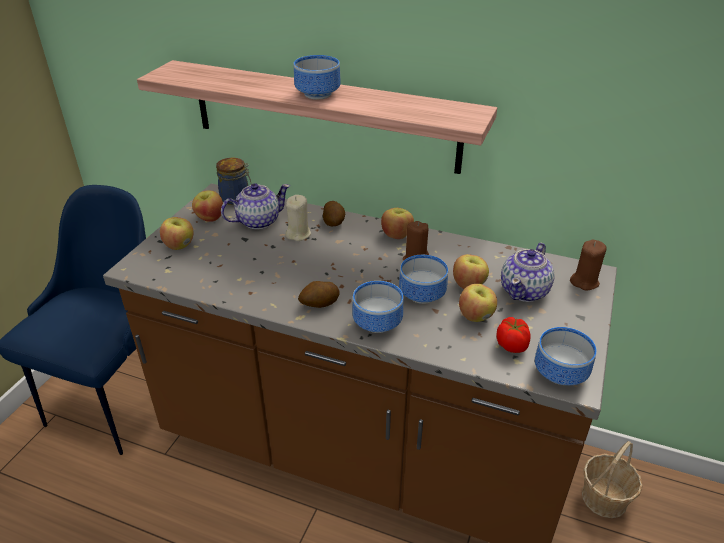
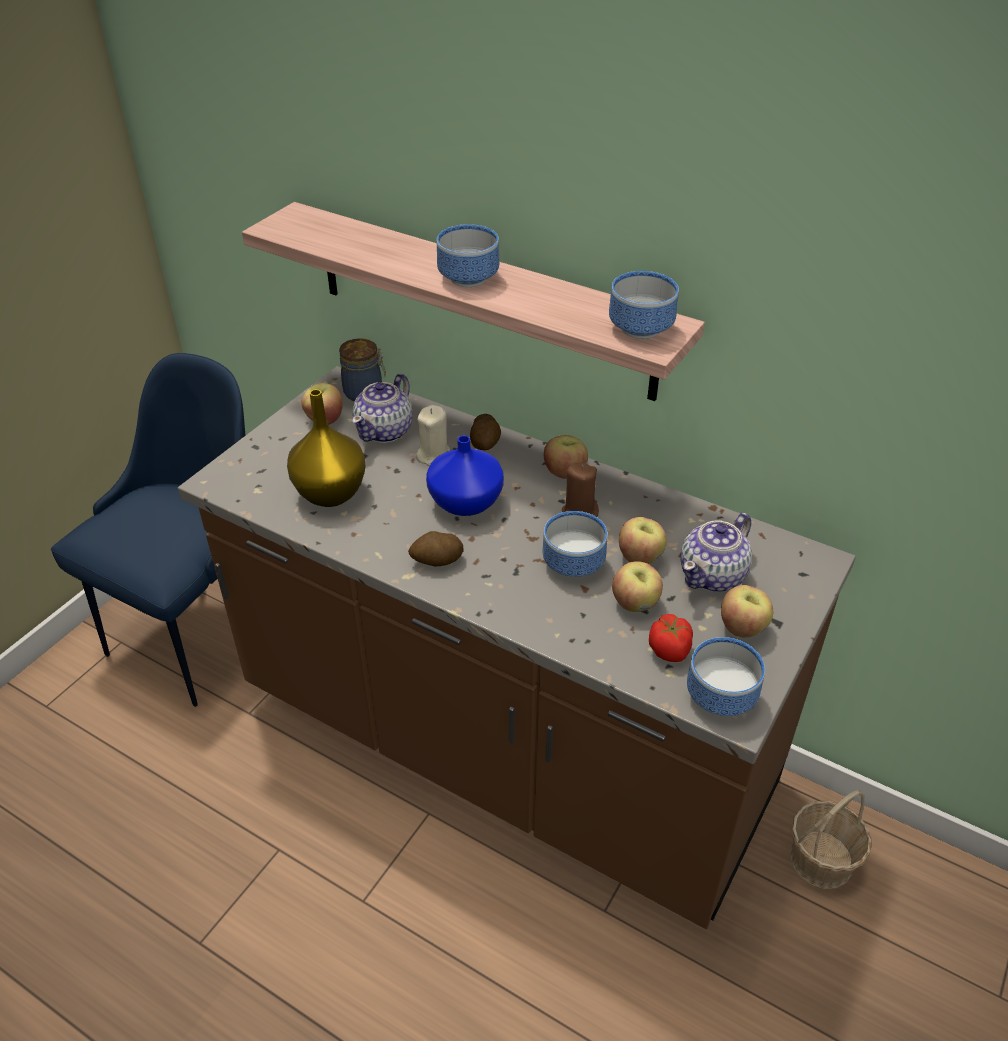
camera: 10 degrees right, 5 degrees up
(179, 245) = (278, 456): apple -> apple (742, 627)
(226, 267) = (331, 494): none -> yellow vase
(258, 221) = (385, 431): teapot -> teapot turned 135 degrees clockwise
(330, 262) = (465, 503): none -> blue vase
(379, 322) = (507, 596): bowl -> bowl (643, 328)
(584, 282) = (800, 572): brown candle -> none

